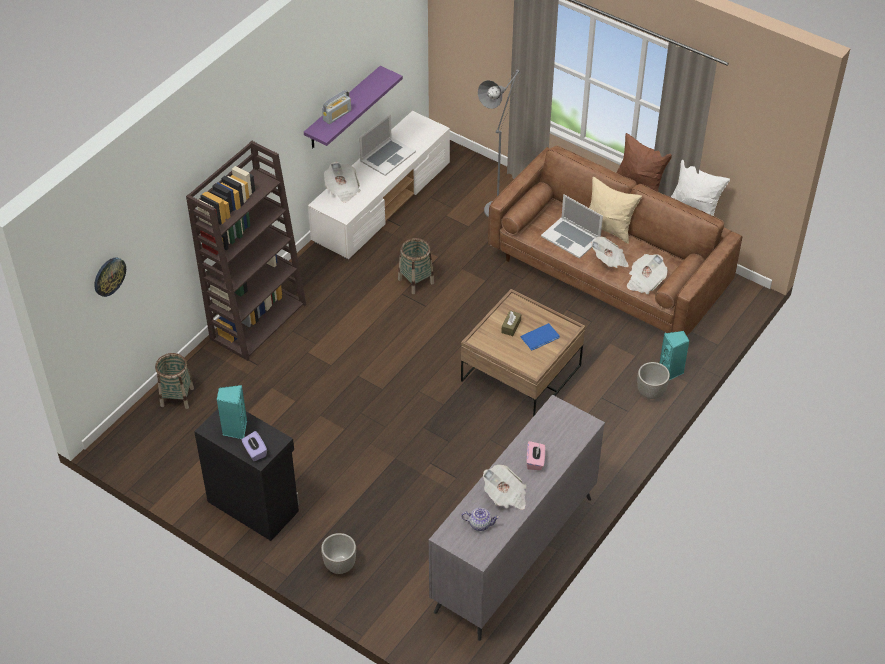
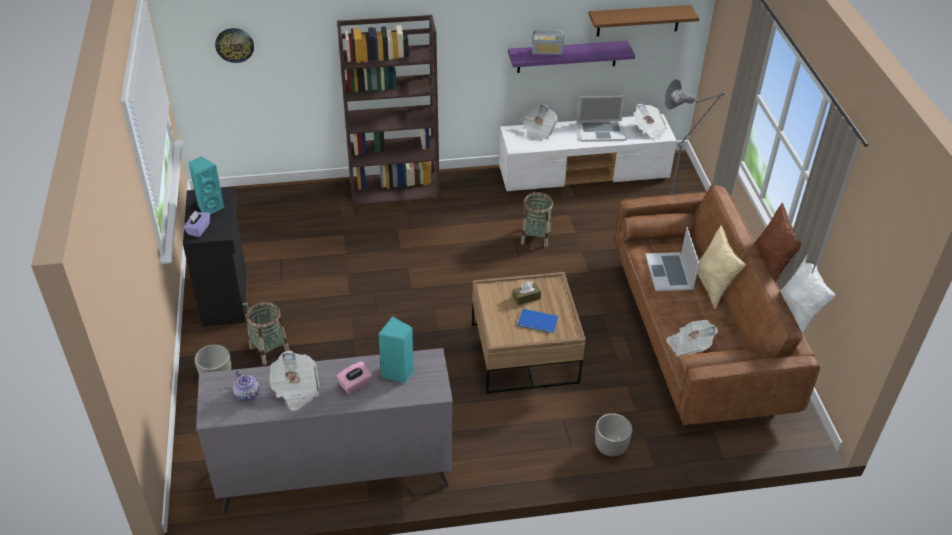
camera: 45 degrees right, 5 degrees down
(177, 397) = (281, 198): basket -> basket (269, 349)
(384, 43) = (638, 20): none -> brown shelf
(609, 261) = (679, 310): newspaper -> newspaper (649, 129)
(671, 371) = (651, 446): turquoise speaker -> turquoise speaker (398, 373)

